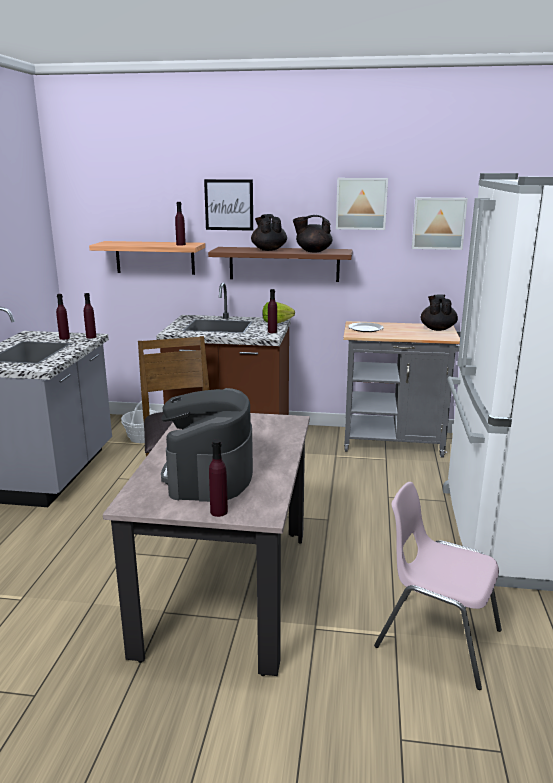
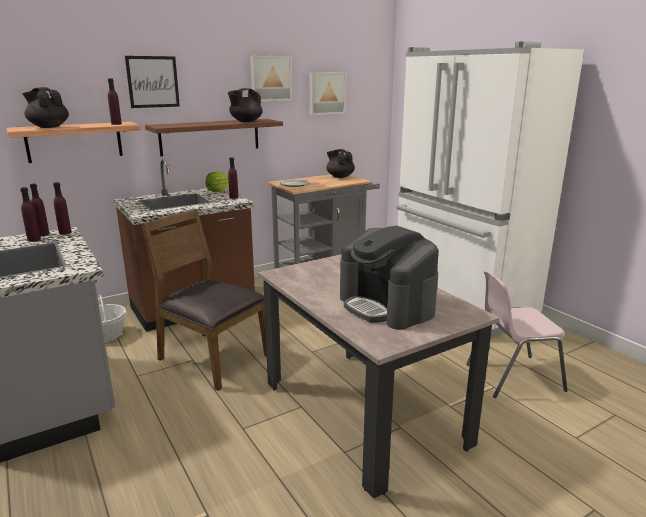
camera: 40 degrees left, 0 degrees up
(219, 512) = (447, 324): purple bottle -> purple bottle (43, 234)
(268, 250) = (204, 123): black teapot -> black teapot (48, 127)

